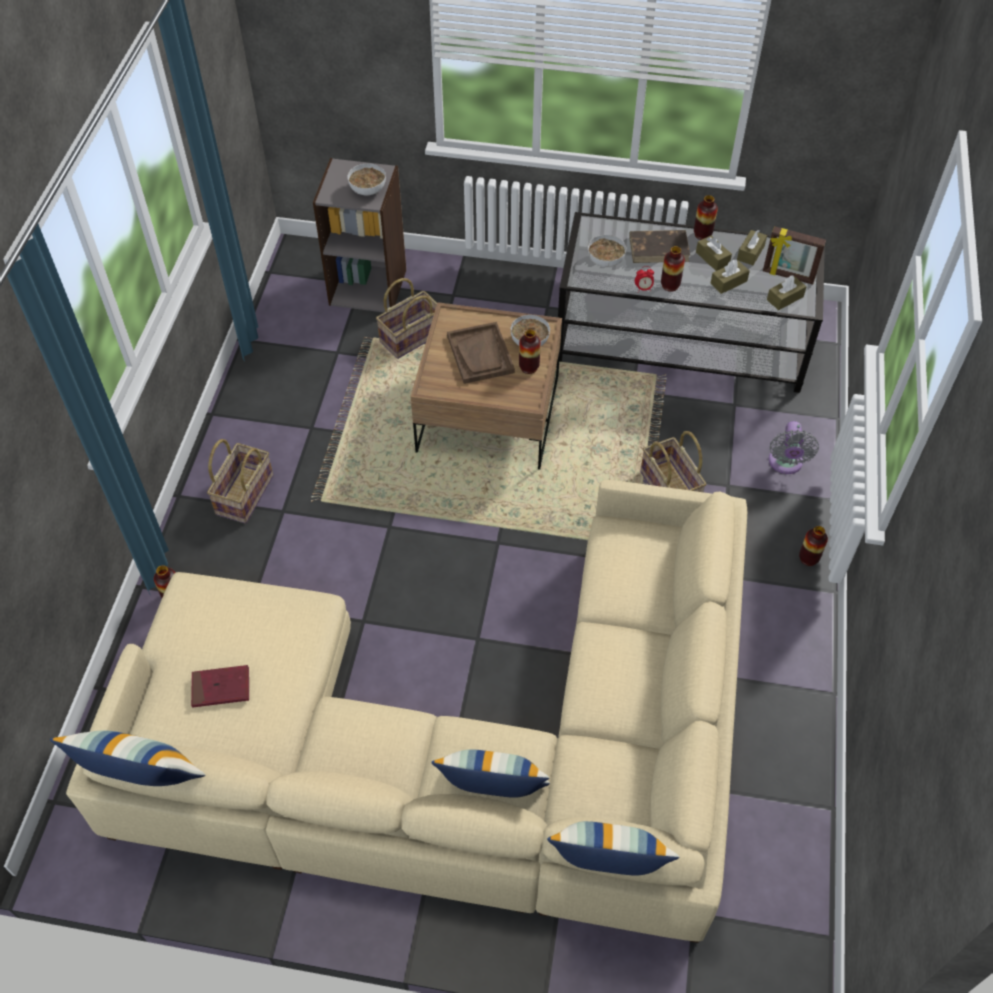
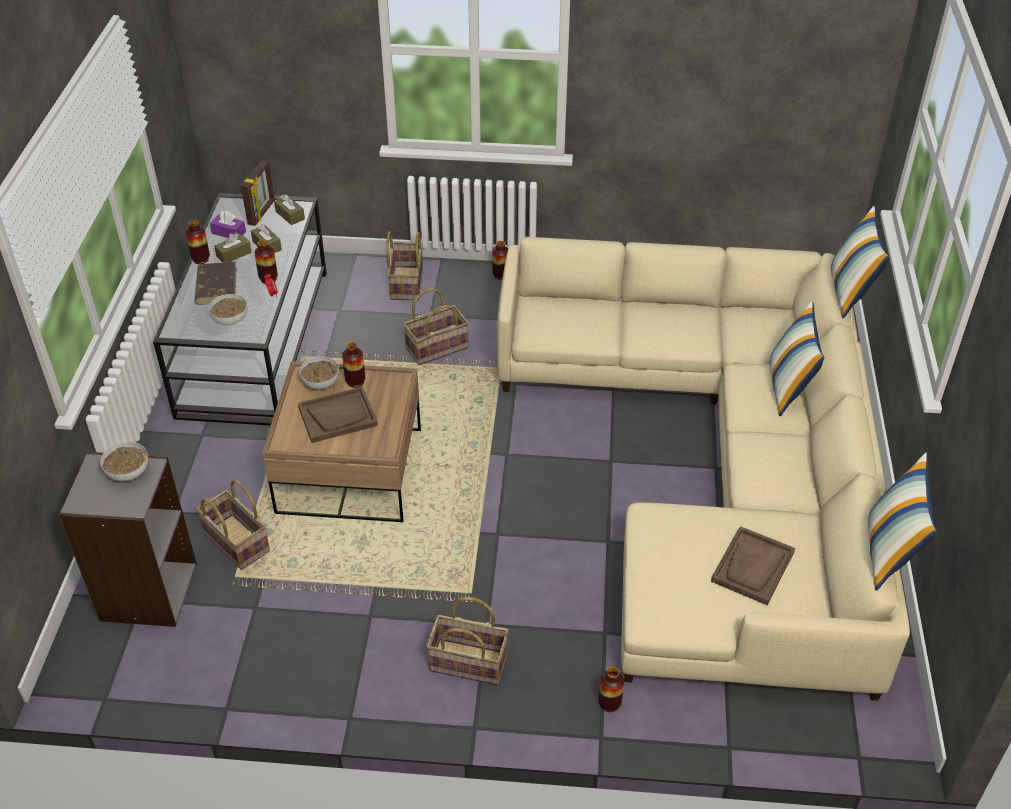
camera: 95 degrees left, 10 degrees down
(221, 688) = (753, 567): red book -> brown tray
(750, 253) = (229, 232): brown tissue box -> purple tissue box
(785, 463) = (405, 283): grey fan -> basket

